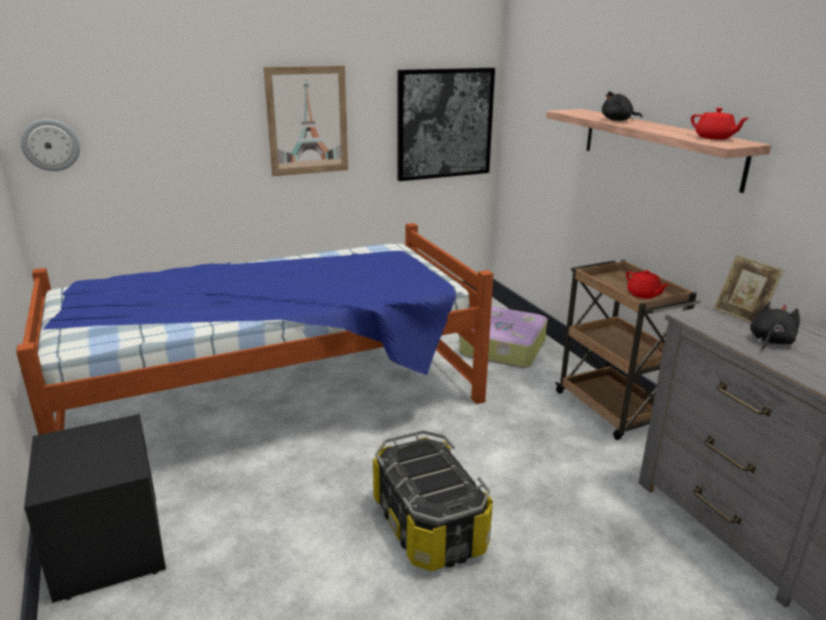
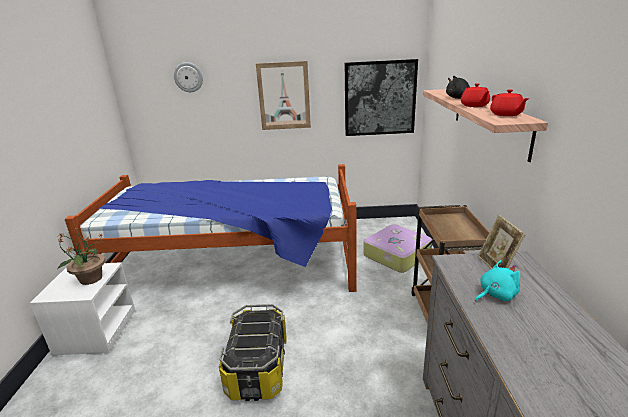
camera: 25 degrees right, 0 degrees up
(50, 145) = (142, 109): wall clock -> wall clock (188, 77)
(107, 546) = (96, 331): black nightstand -> white nightstand
(109, 448) = (90, 279): none -> potted plant
(643, 295) = (458, 235): red teapot -> red teapot (474, 106)
(770, 341) = (495, 295): black plush toy -> turquoise plush toy

